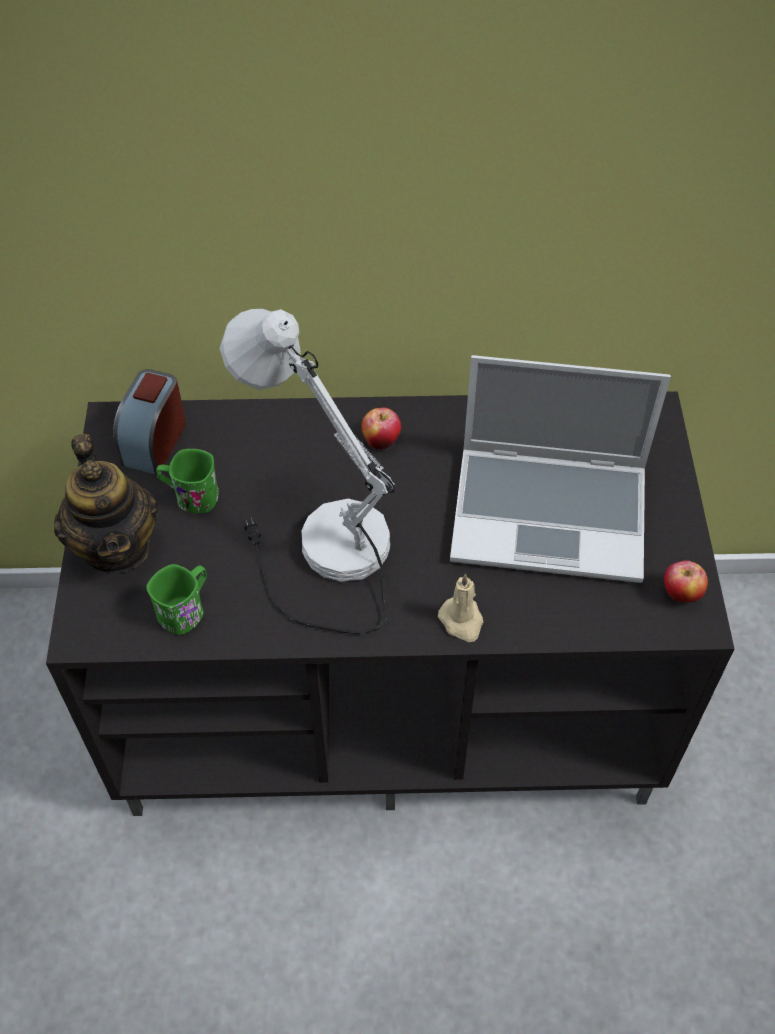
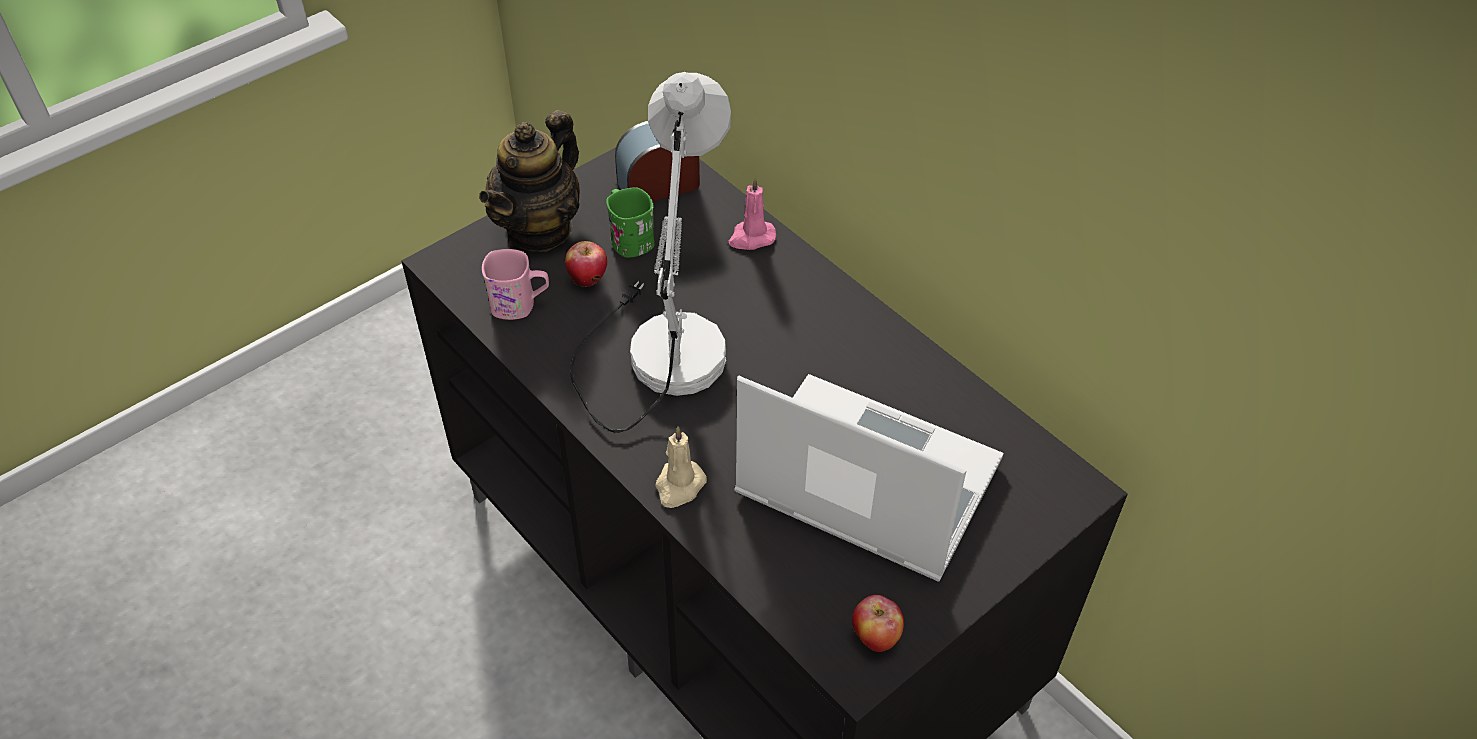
camera: 50 degrees right, 5 degrees down
(186, 609) = (520, 304): green mug -> pink mug
(271, 425) = (751, 237): none -> pink candle
(381, 441) = (813, 315): apple -> apple (588, 279)
(551, 514) = (863, 481): laptop -> laptop turned 150 degrees clockwise

